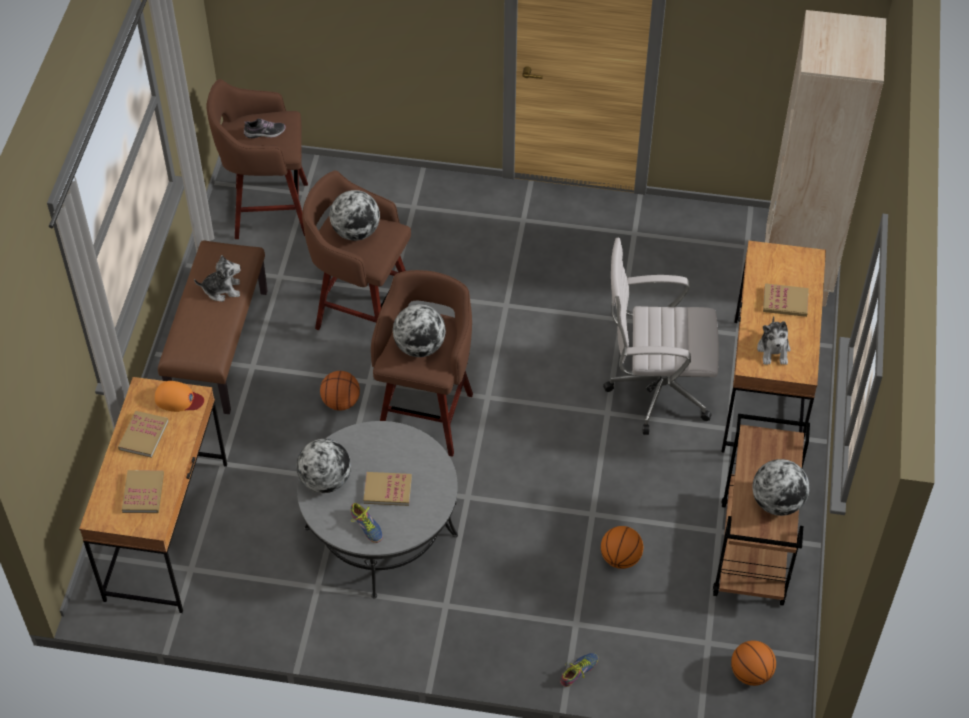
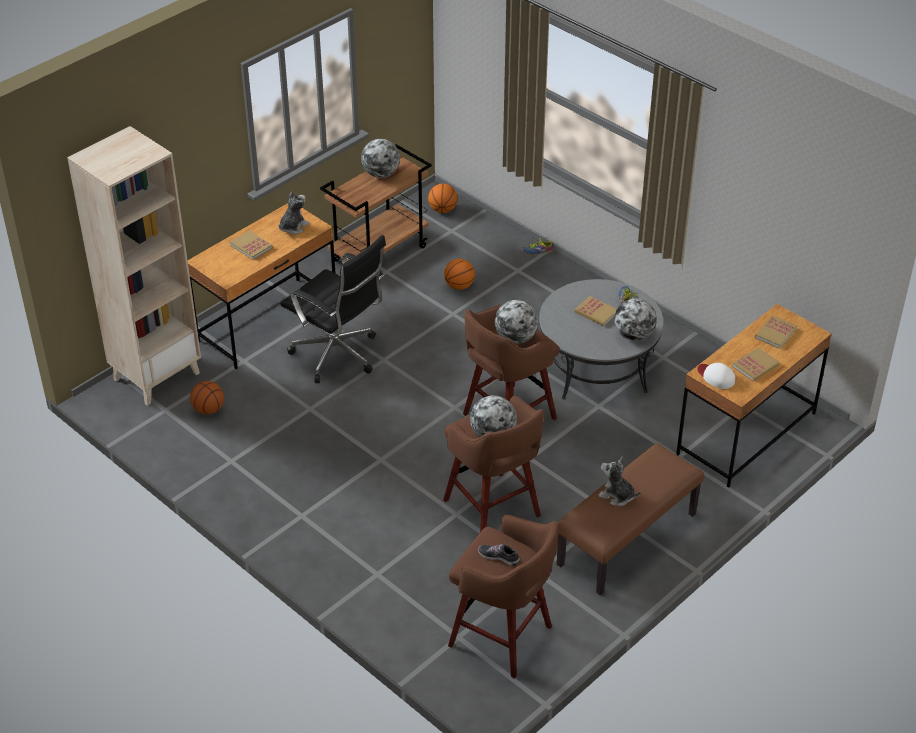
camera: 145 degrees left, 10 degrees down
(178, 399) = (716, 377): orange cap -> white cap
(341, 402) = (562, 454): basketball -> basketball (208, 409)
(655, 391) = (338, 356): white office chair -> black office chair

